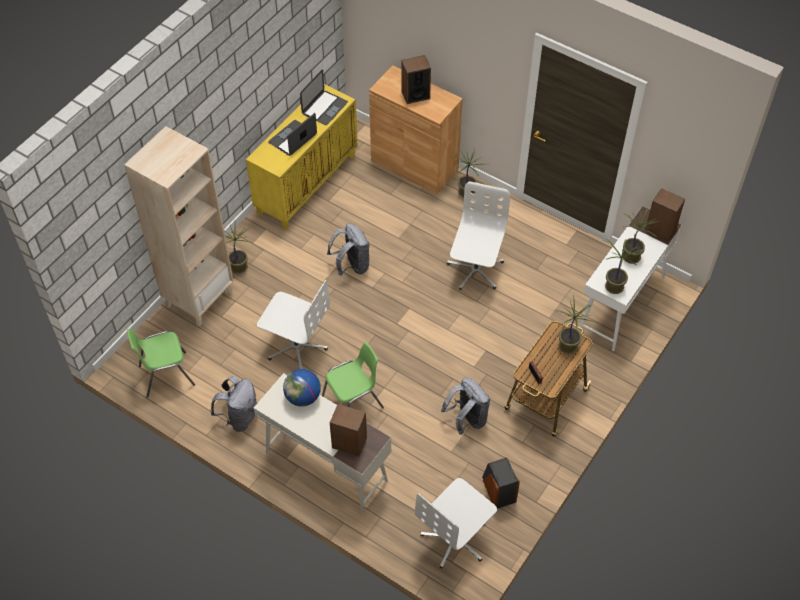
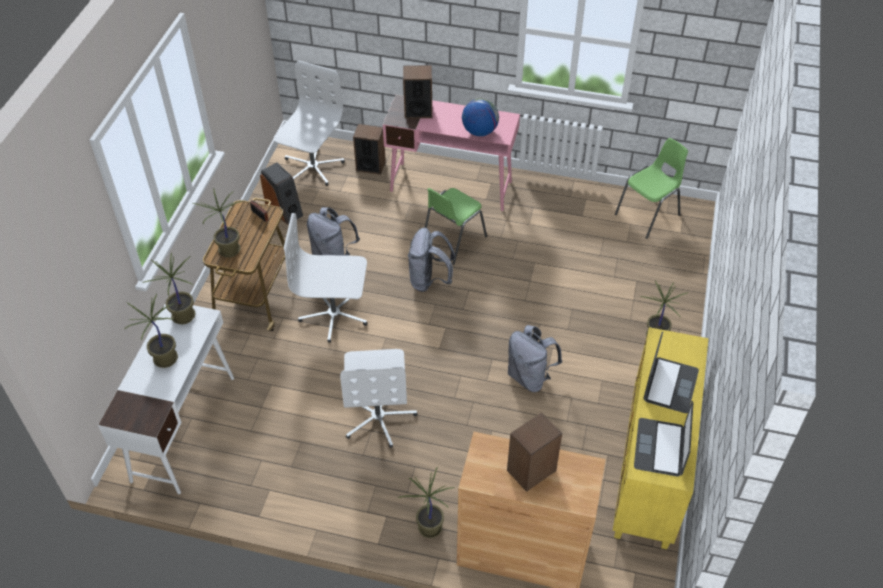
camera: 160 degrees right, 5 degrees down
(199, 298) = (673, 292): beige bookcase -> none
(239, 417) = (554, 201): grey backpack -> grey backpack (429, 280)
(296, 346) = (539, 274): white office chair -> white office chair (334, 315)
(325, 466) = (451, 186): white desk -> pink desk
(660, 229) = (128, 409): speaker -> speaker (370, 166)

